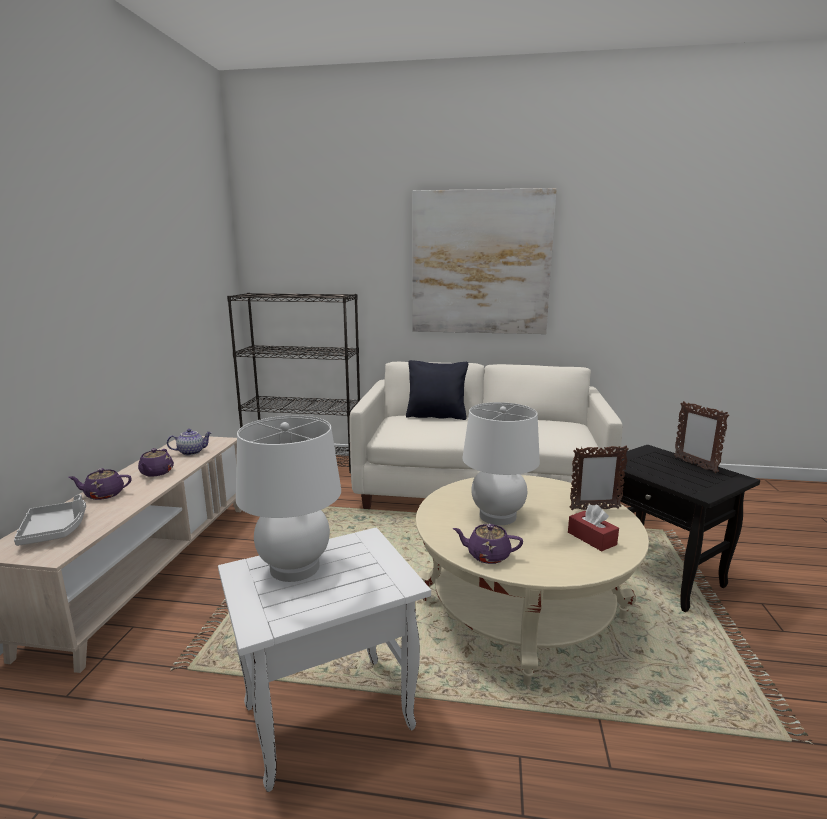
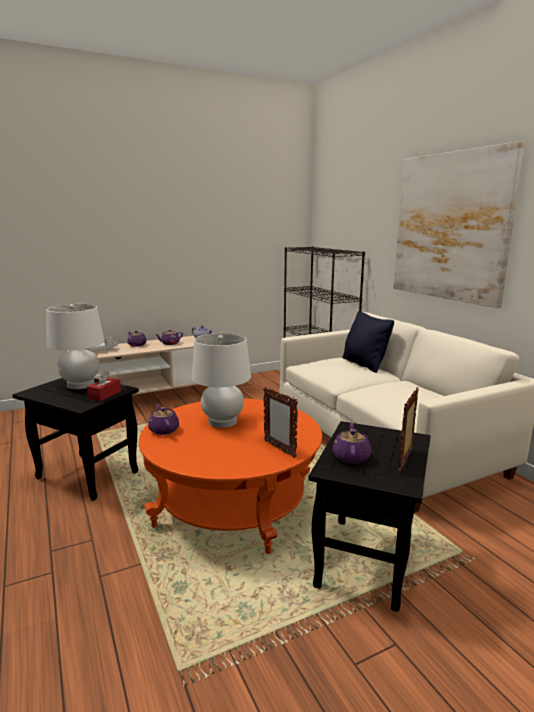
camera: 55 degrees right, 0 degrees up
(326, 720) = (85, 476): white side table -> black side table
(521, 609) = (233, 505): beige coffee table -> orange coffee table
(591, 538) = (224, 455): red tissue box -> red tissue box (105, 395)
(679, 478) = (351, 457): none -> purple teapot

